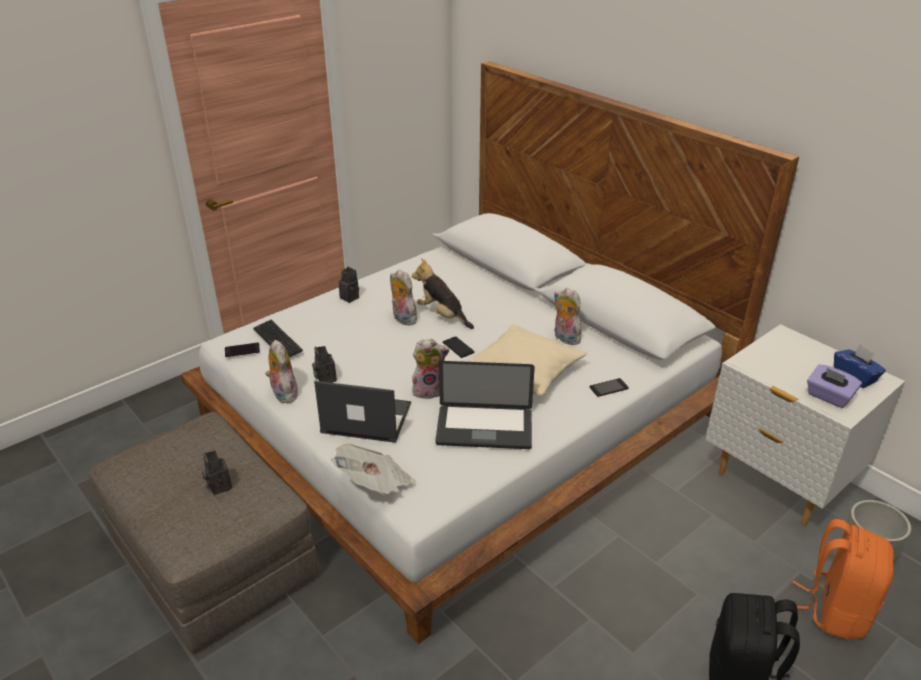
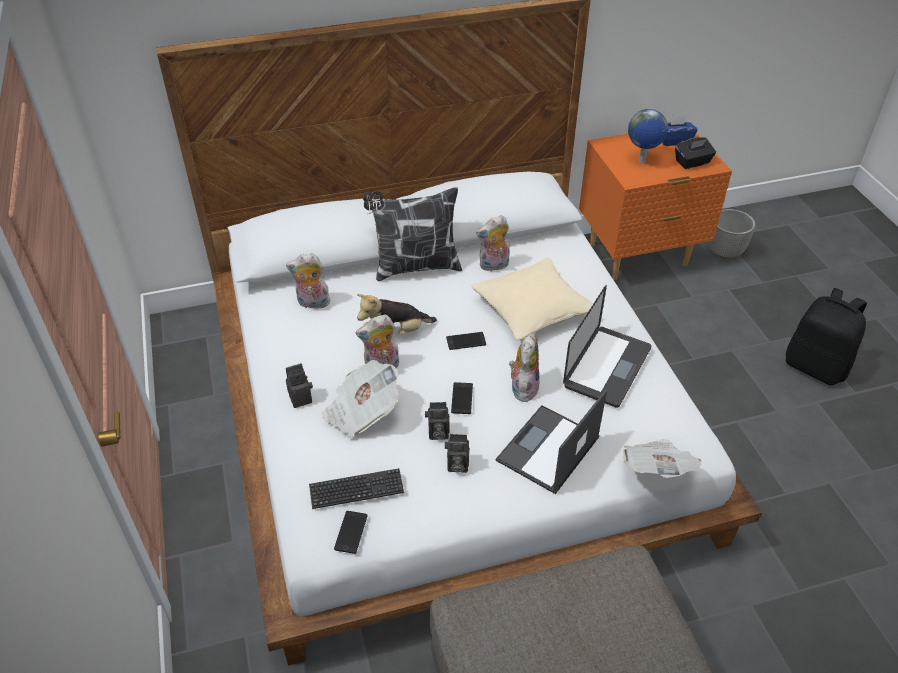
camera: 65 degrees left, 10 degrees up
(218, 485) = (589, 615): camera -> camera (437, 433)
(283, 393) = (465, 511): plush toy -> plush toy (312, 303)
(350, 322) = (362, 412): none -> newspaper
(527, 303) = (415, 267): none -> pillow
(609, 388) = (584, 270): phone -> phone (462, 398)
(778, 483) = (638, 255): white nightstand -> orange nightstand
(785, 363) = (642, 161): none -> globe
(828, 397) = (692, 162): purple tissue box -> black tissue box
(834, 610) = (767, 291): orange backpack -> none

